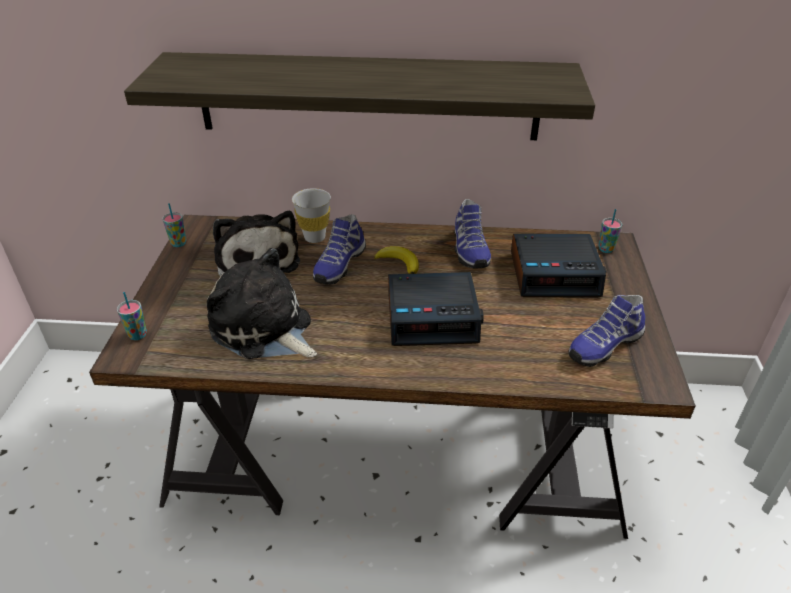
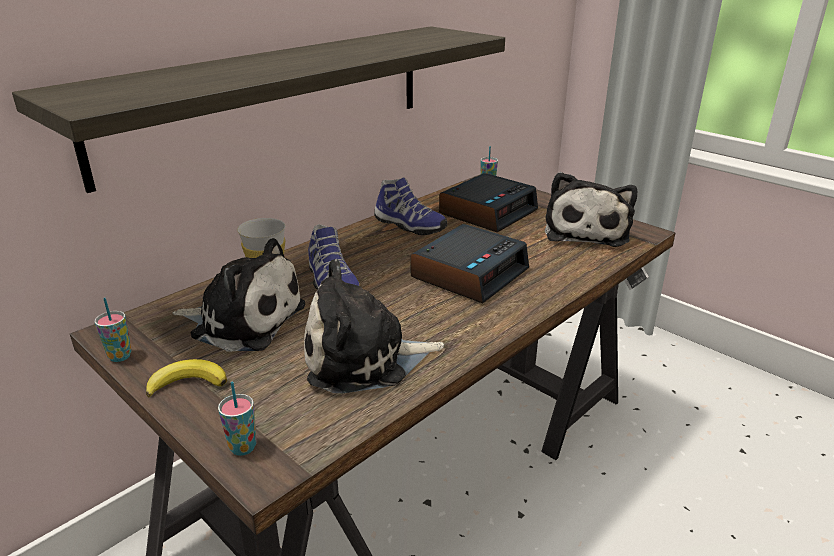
camera: 50 degrees left, 10 degrees down
(399, 262) = (376, 257): banana -> banana (188, 382)
(603, 345) = (586, 231): shoe -> plush toy

